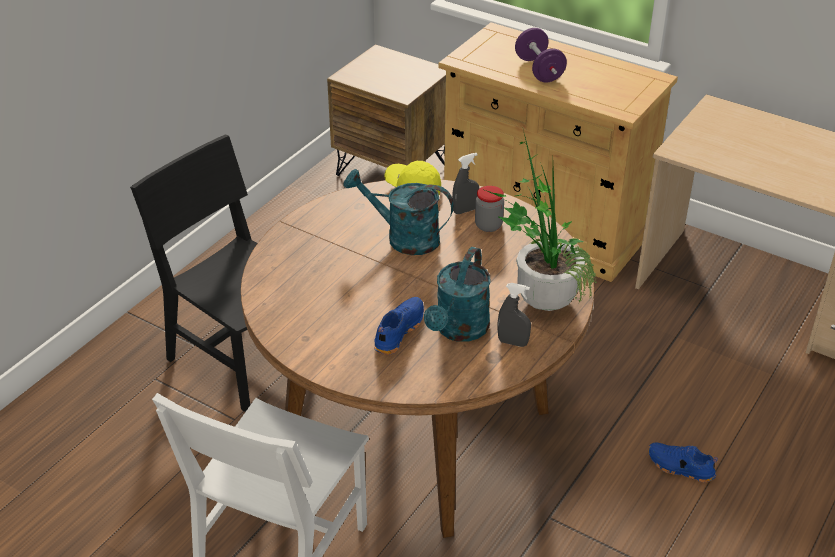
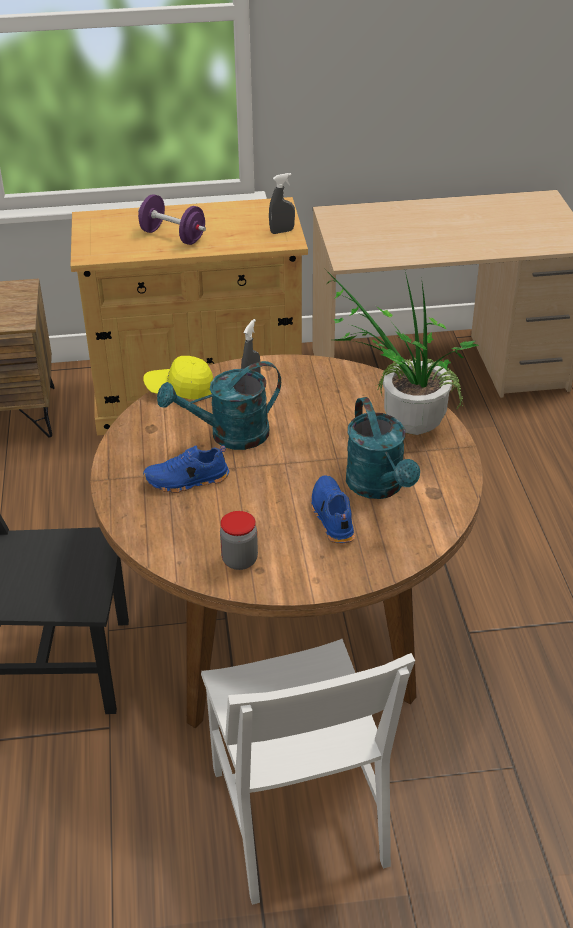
camera: 40 degrees left, 0 degrees up
(488, 225) = (287, 388): jar -> jar (239, 560)
(513, 342) = (432, 472): grey spray bottle -> grey spray bottle (282, 231)
(680, 468) = (514, 533): blue shoe -> blue shoe (187, 481)

